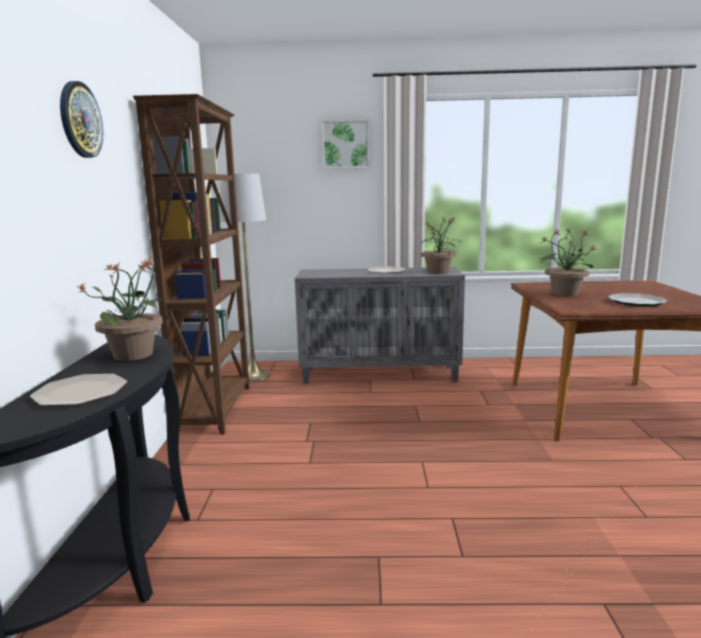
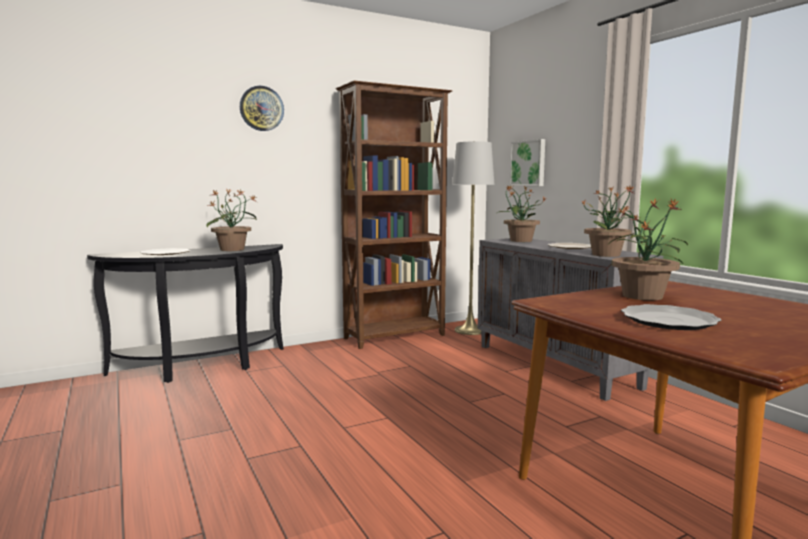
camera: 60 degrees right, 5 degrees down
(325, 272) = (520, 241): none -> potted plant
(345, 145) = (581, 106): picture -> picture (528, 163)

